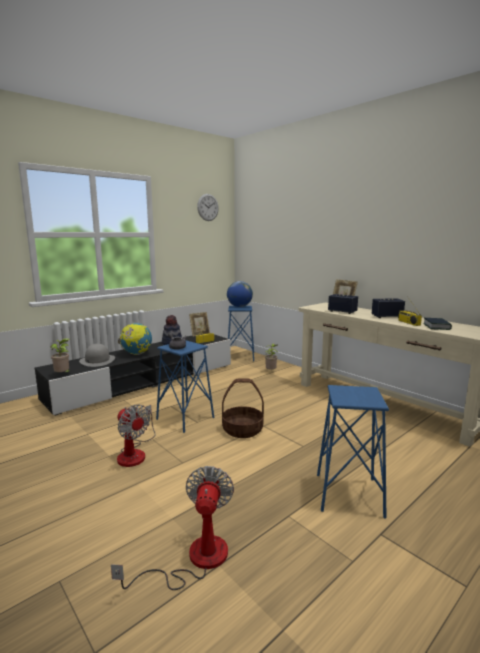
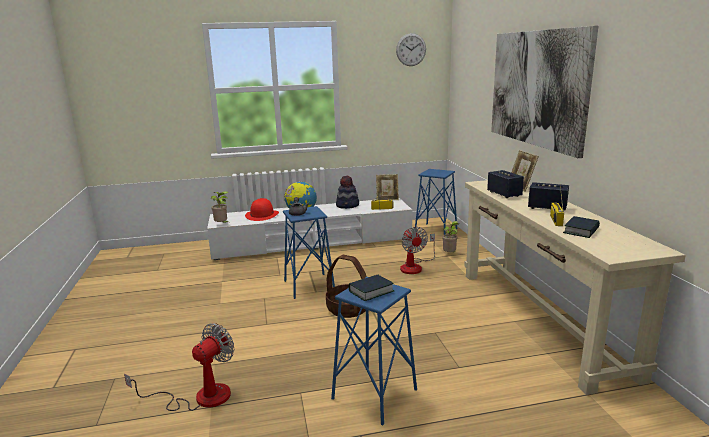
camera: 30 degrees right, 5 degrees up
(97, 360) = (262, 215): grey hat -> red hat
(135, 453) = (240, 306): fan -> fan (415, 266)
(146, 381) = (313, 242): black tv stand -> white tv stand
(239, 306) = (437, 171): globe -> none
(346, 232) = (537, 88): none -> picture
(354, 395) = (371, 291): none -> book

